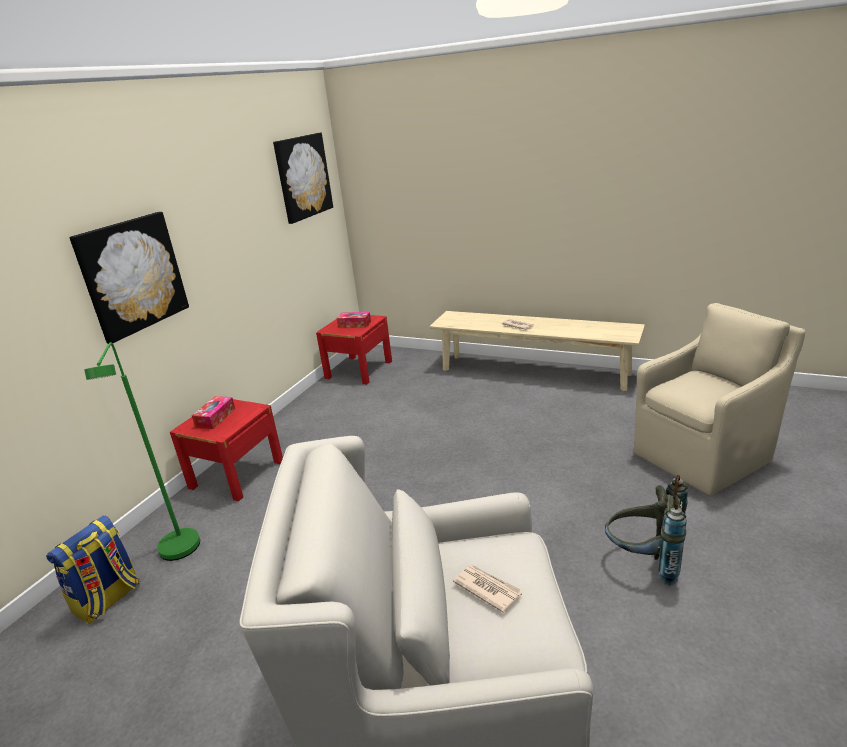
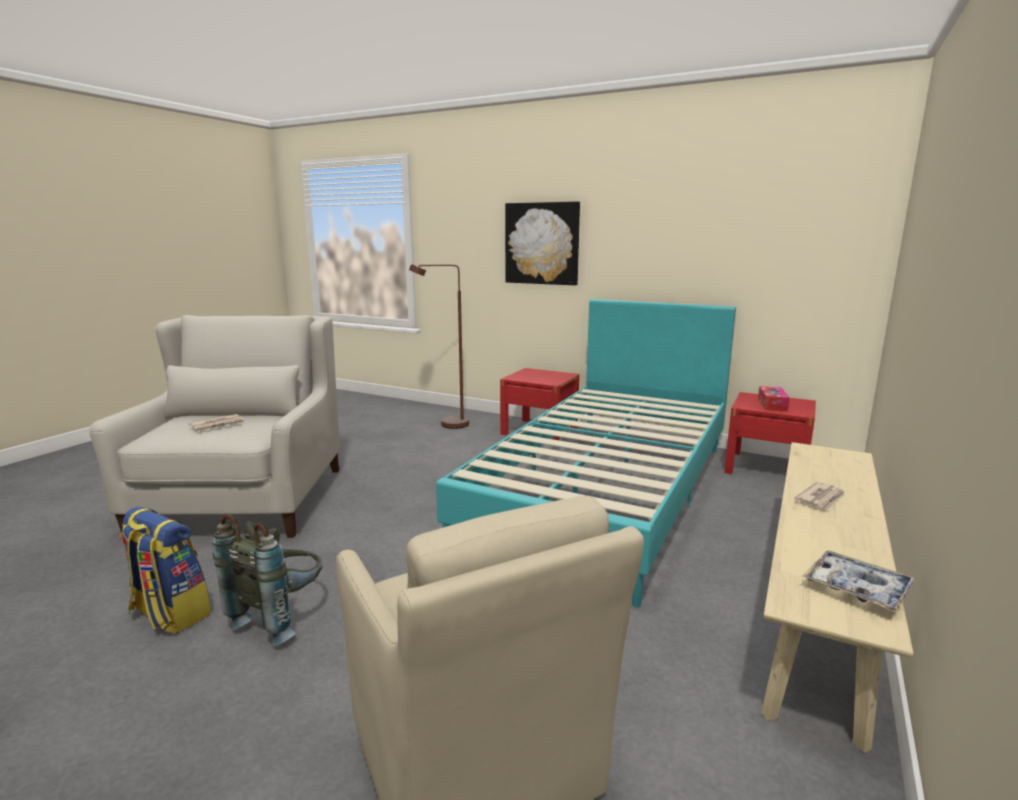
camera: 90 degrees right, 10 degrees down
(108, 600) = (415, 414): backpack -> backpack (169, 614)
(179, 554) = (447, 424): green floor lamp -> brown floor lamp
(215, 418) = (540, 375): tissue box -> none
(303, 177) = (805, 204): picture -> none
(401, 430) = (606, 491): none -> turquoise bed
(606, 327) = (857, 588): none -> tray

